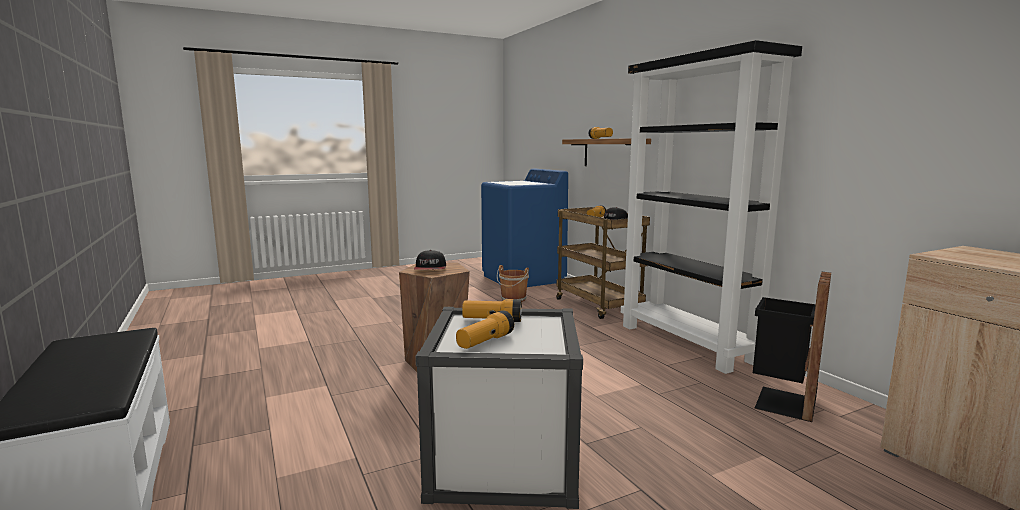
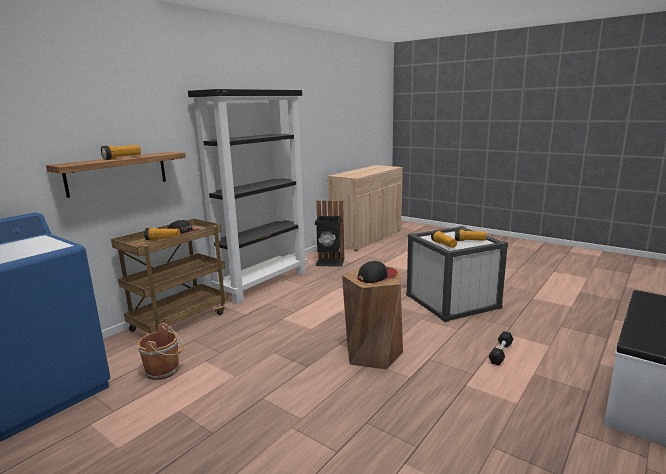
camera: 115 degrees left, 5 degrees up
(329, 428) = (500, 353): none -> black dumbbell

